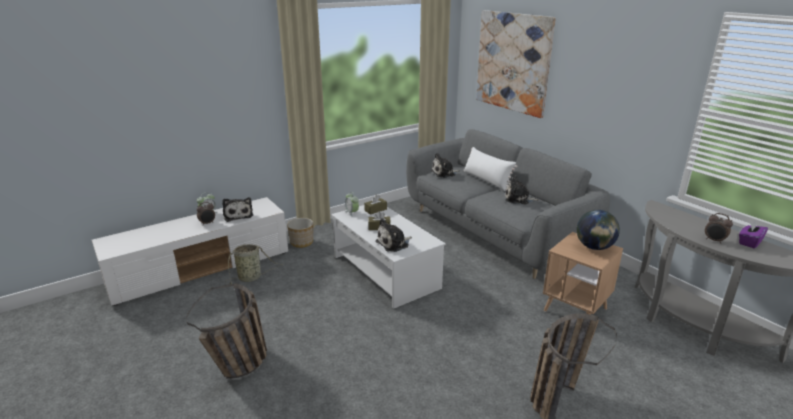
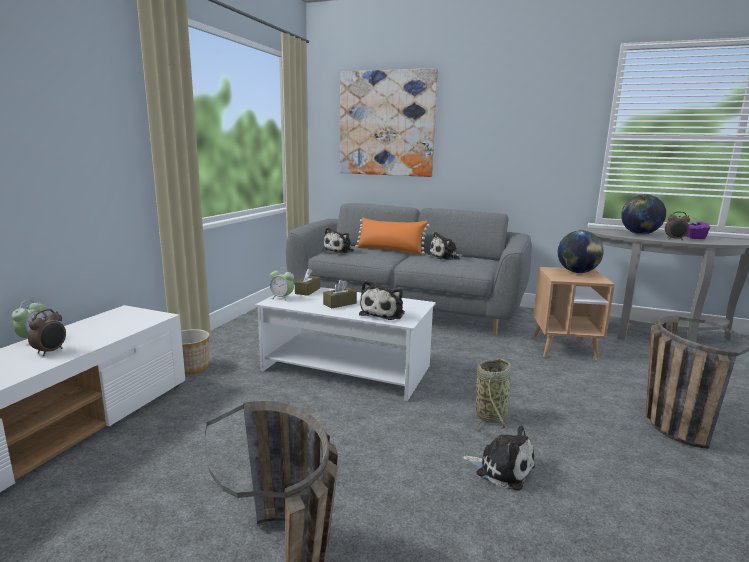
camera: 35 degrees left, 10 degrees down
(238, 215) = (101, 331): plush toy -> plush toy (501, 468)
(251, 277) = (155, 430): basket -> basket (492, 415)
(486, 180) = (390, 250): white pillow -> orange pillow
(694, 224) = (639, 234): none -> globe

